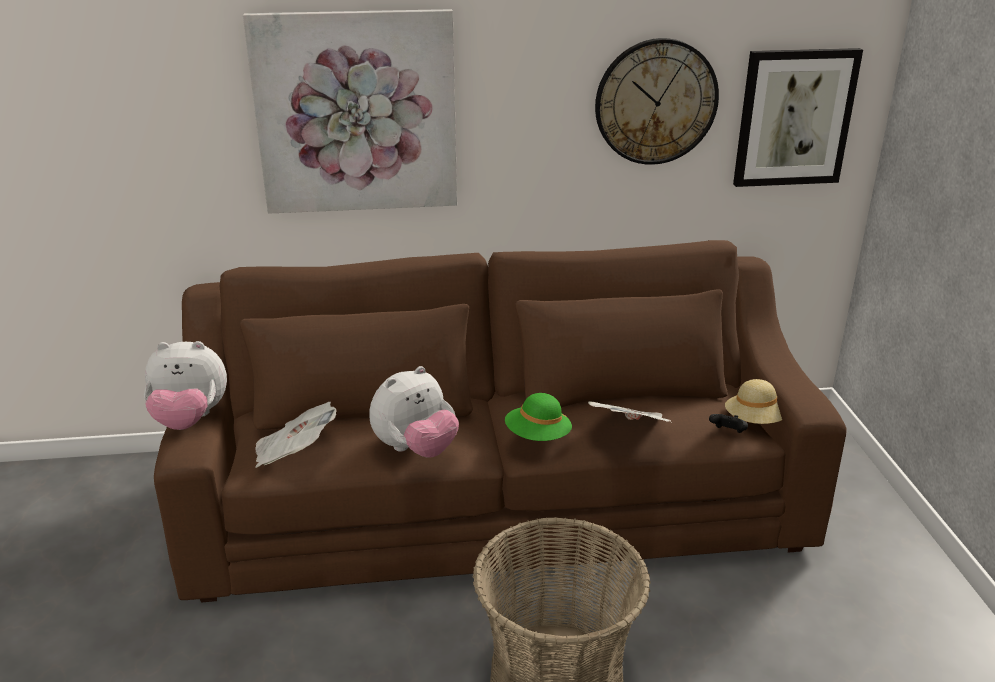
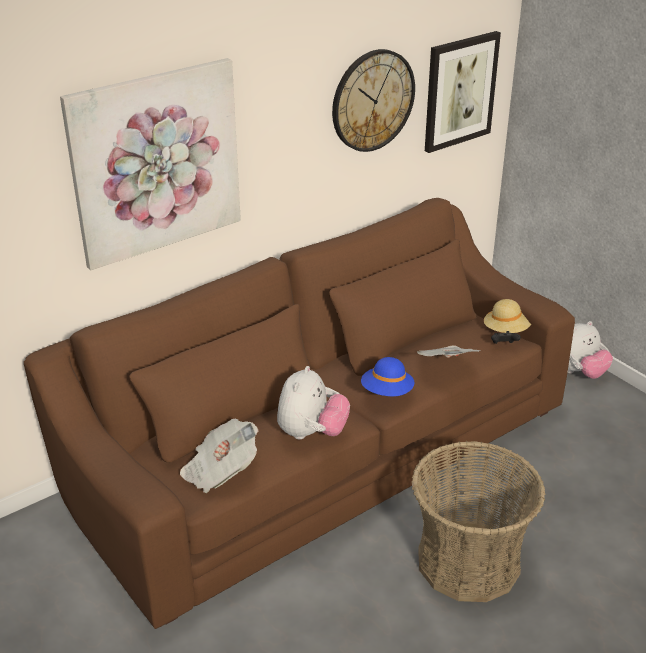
camera: 30 degrees left, 5 degrees up
(190, 420) = (118, 475): plush toy -> plush toy (579, 372)
(538, 437) = (387, 392): green hat -> blue hat

